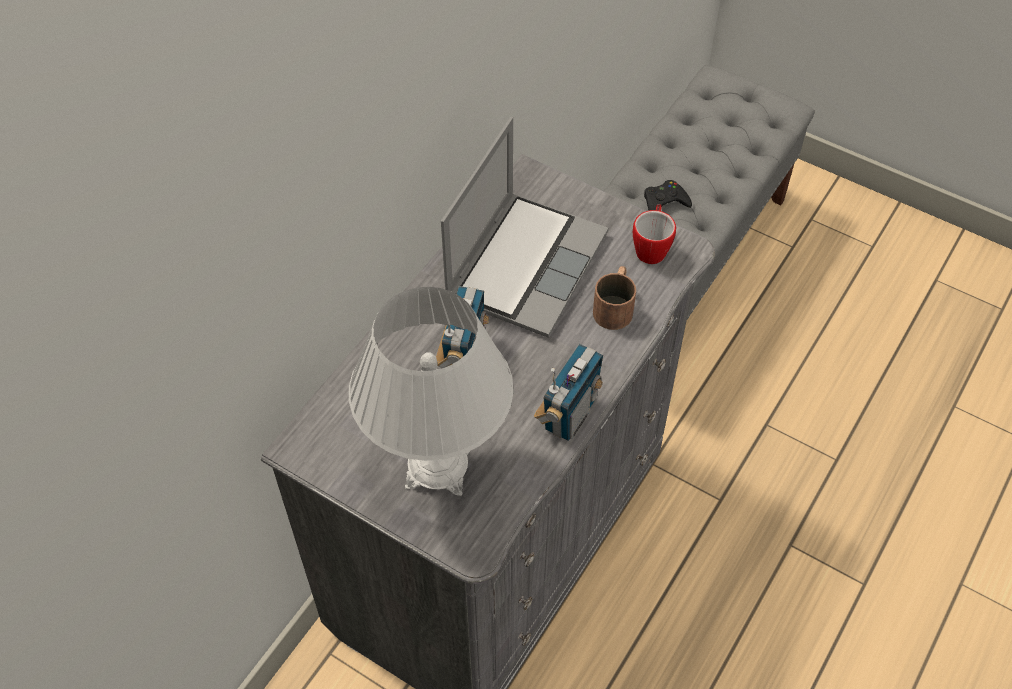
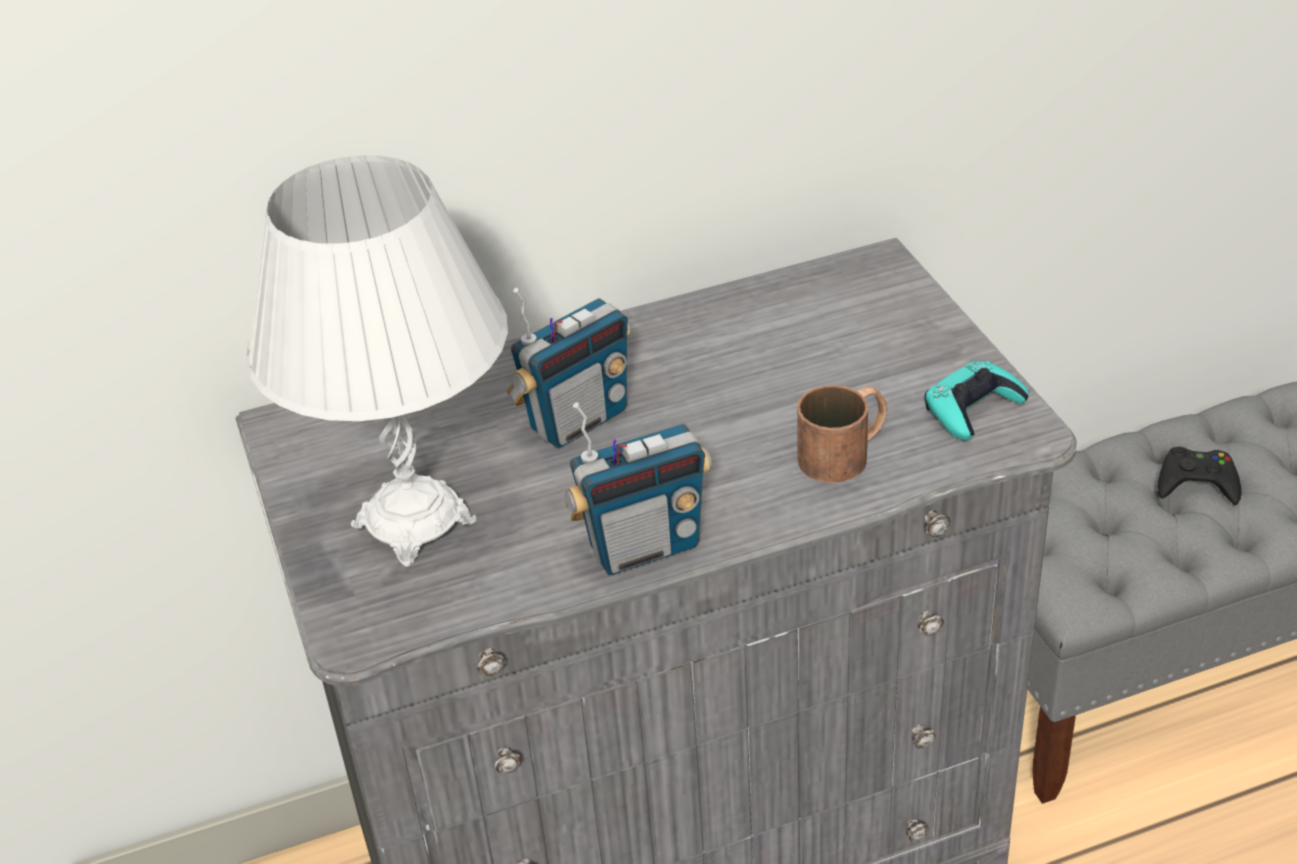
camera: 40 degrees right, 15 degrees down
(525, 264) = (769, 355): laptop -> none
(651, 247) = (973, 408): mug -> turquoise game controller

